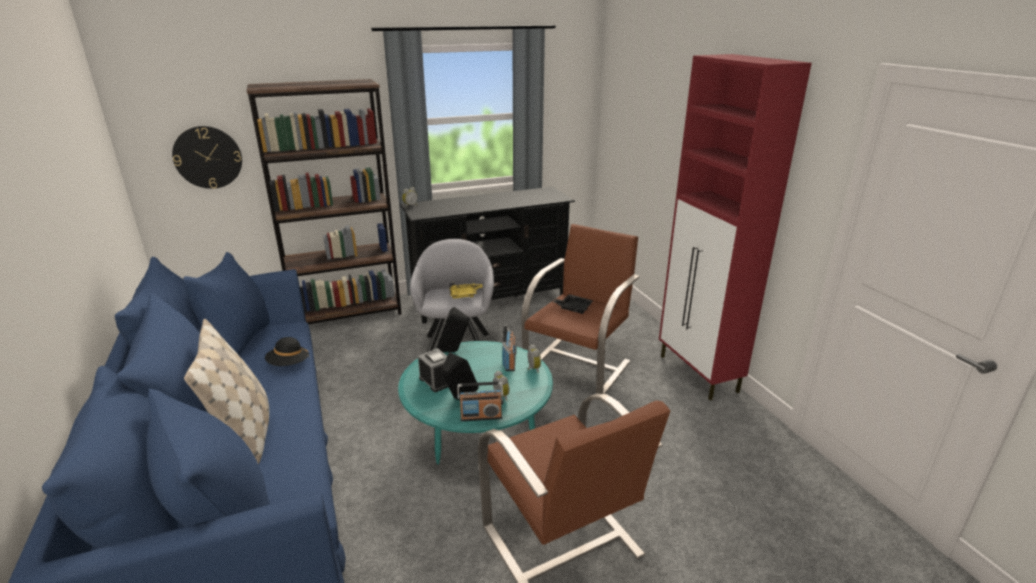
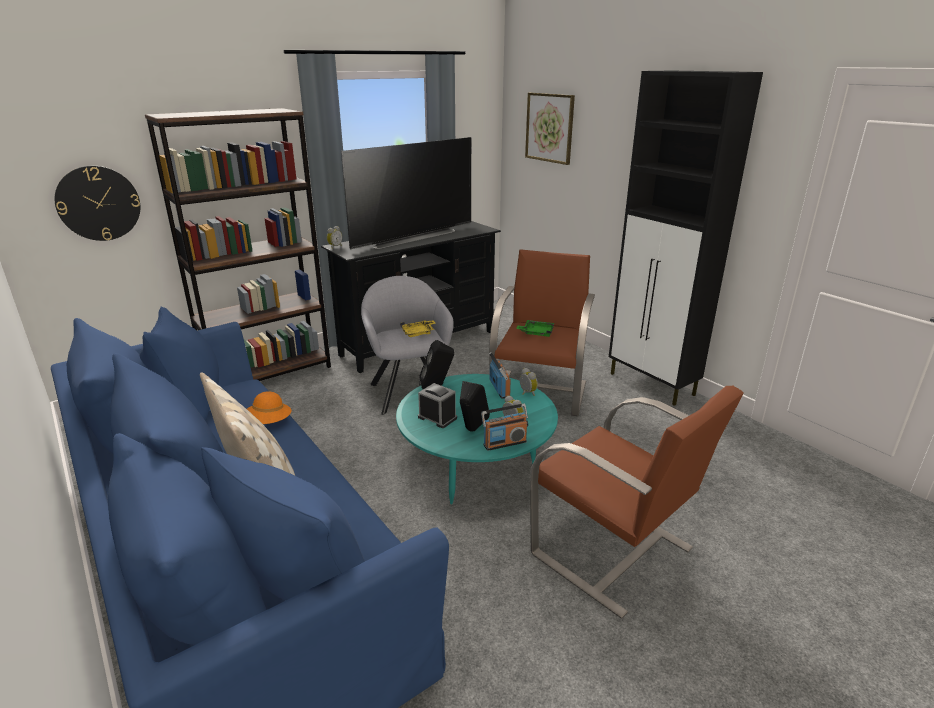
camera: 15 degrees left, 0 degrees up
(288, 364) = (268, 422): black hat -> orange hat
(484, 201) = (411, 237): none -> television
(573, 308) = (536, 333): black tray -> green tray
(634, 102) = (549, 128): none -> picture
(698, 374) = (652, 384): red cabinet -> black cabinet

